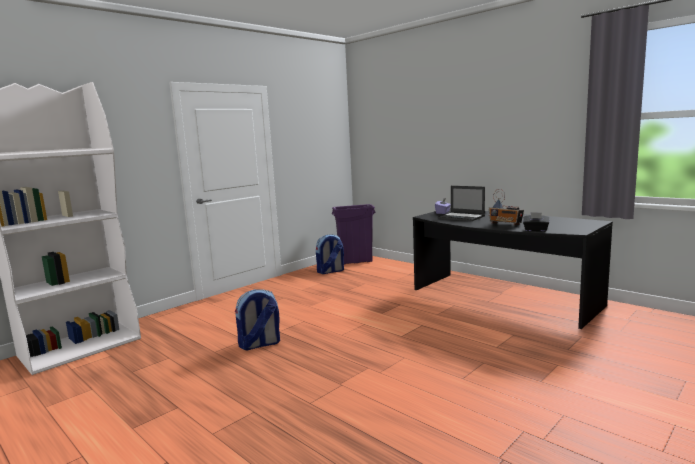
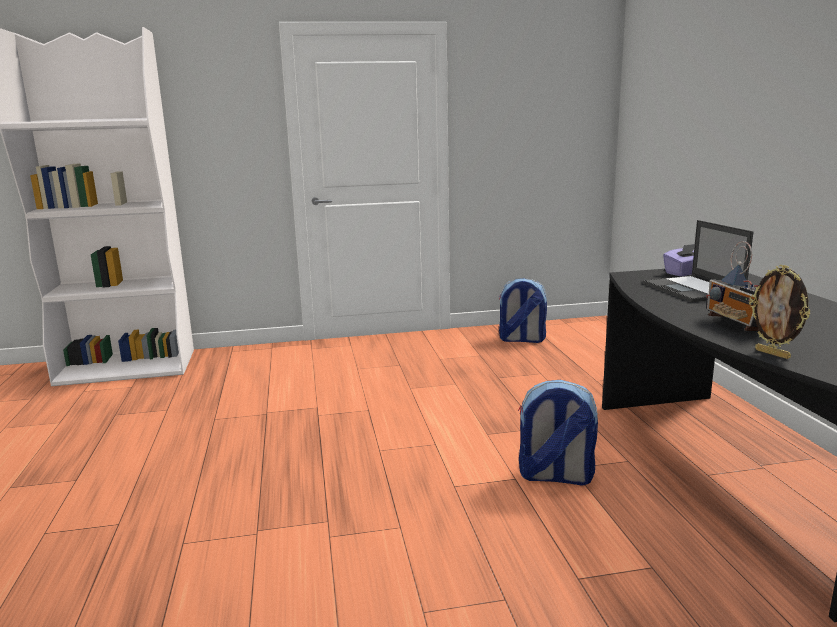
camera: 35 degrees right, 5 degrees up
(259, 344) = (269, 427): backpack -> backpack (554, 476)
(355, 262) = (582, 332): purple trash can -> none
(535, 230) = (773, 354): black tissue box -> picture frame

